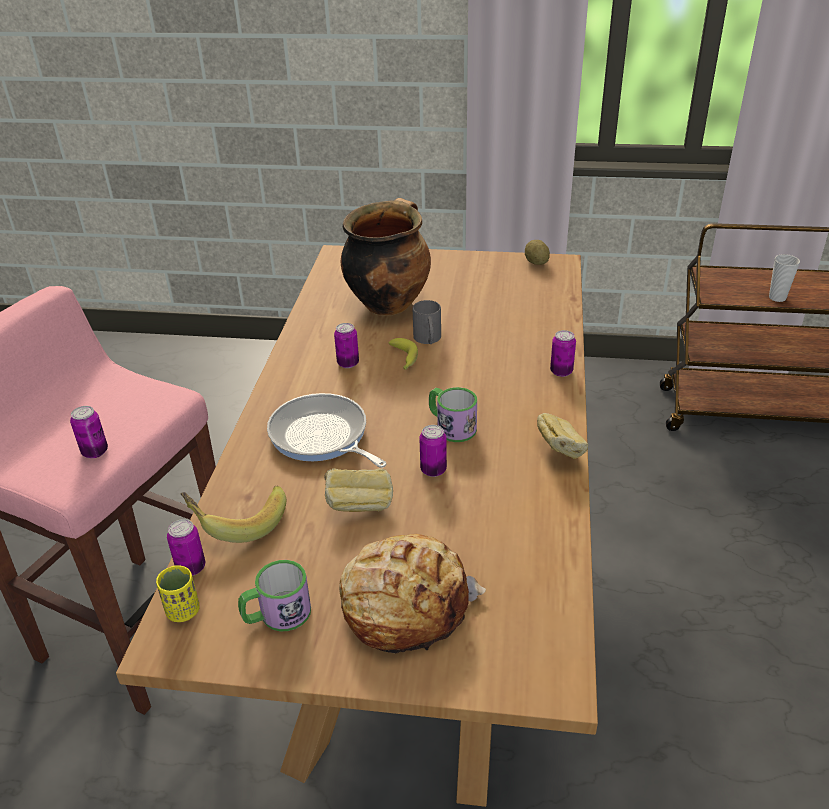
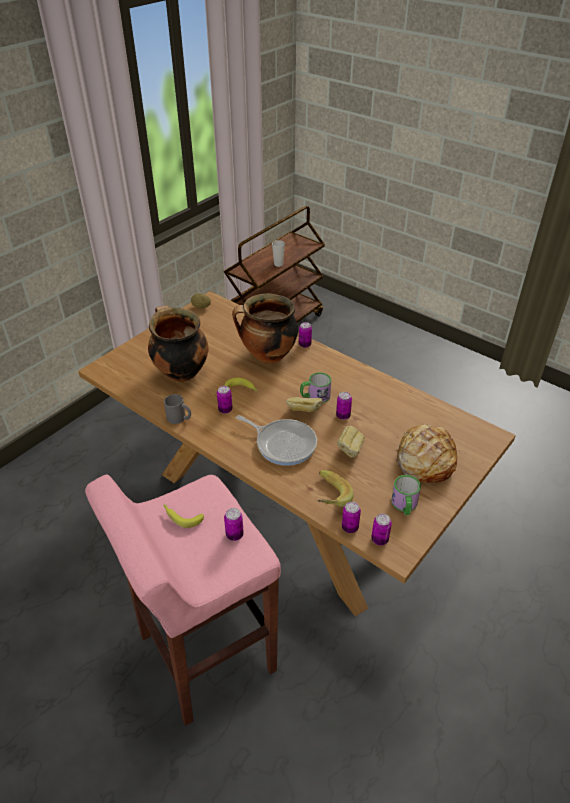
camera: 60 degrees left, 5 degrees up
(105, 399) = (181, 516): none -> banana
(183, 611) = (379, 539): yellow cup -> can
(321, 437) = (283, 443): frying pan -> frying pan turned 135 degrees counterclockwise
(428, 339) = (233, 373): grey mug -> grey mug (179, 418)
(495, 351) = (267, 356): none -> cooking pot
(559, 452) = (362, 373): bread -> bread (304, 412)

